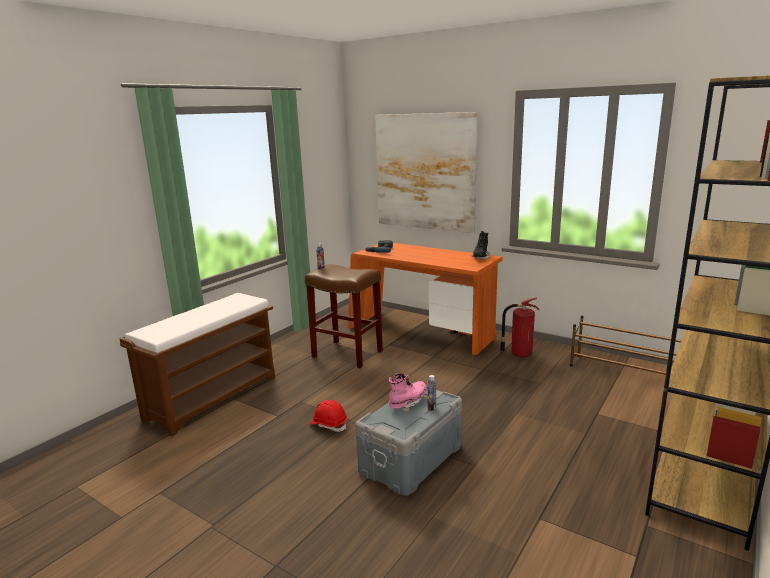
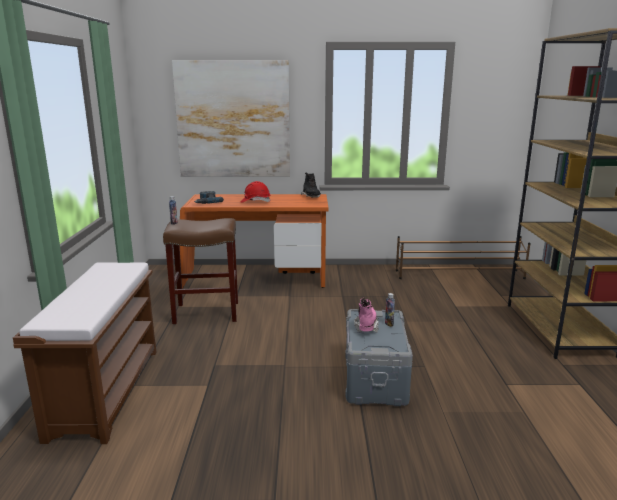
camera: 35 degrees left, 0 degrees up
(329, 424) = (270, 375): red hard hat -> red hard hat (255, 201)
(519, 354) = (355, 278): fire extinguisher -> none

